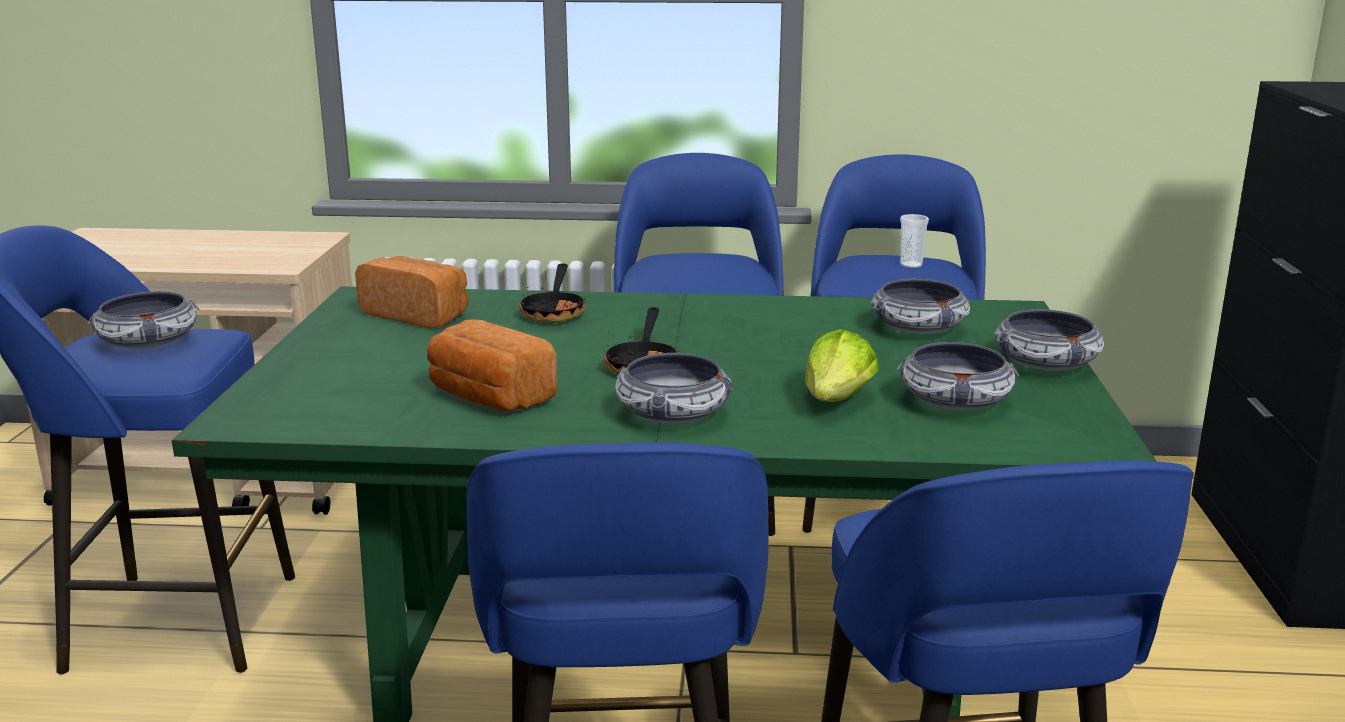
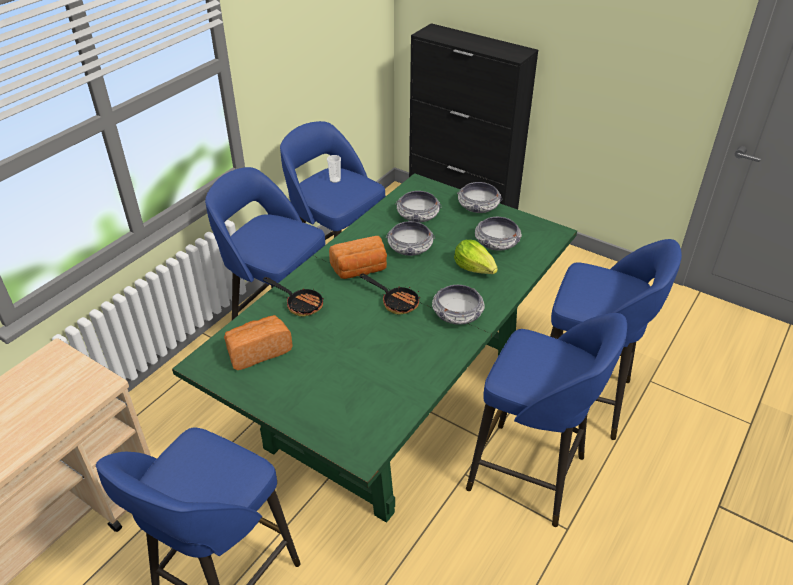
camera: 60 degrees left, 20 degrees up
(149, 342) = (192, 472): bowl -> bowl (410, 248)
(488, 397) = (398, 360): bread -> bread (360, 270)

